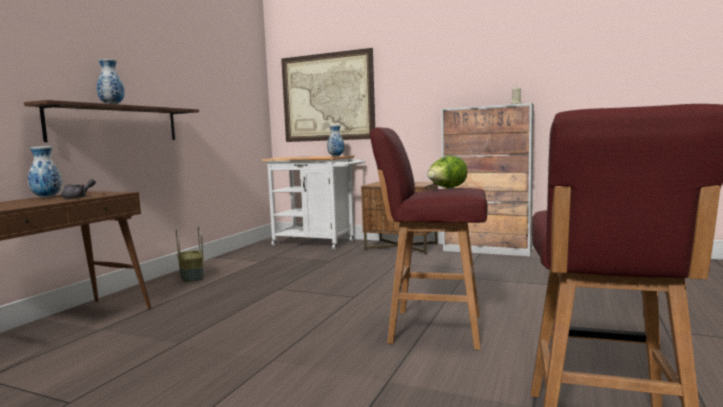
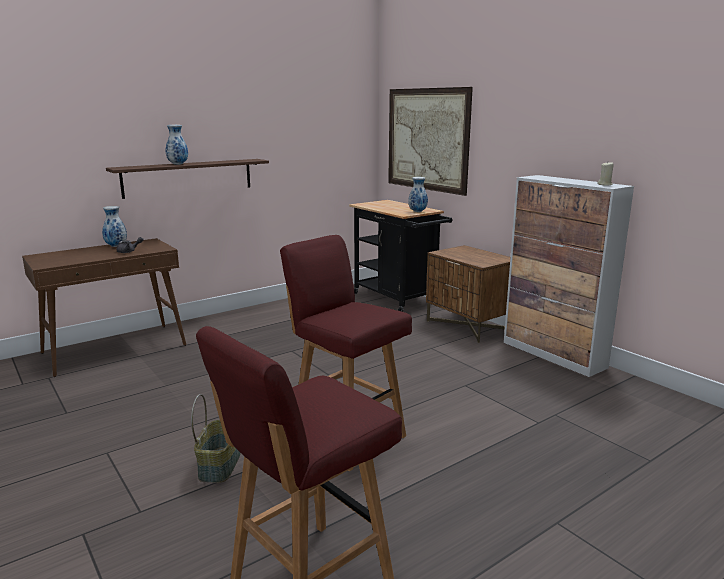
camera: 30 degrees right, 10 degrees up
(191, 276) = (248, 317): basket -> basket (219, 465)
(318, 243) = (397, 300): white cart -> black cart
(446, 188) = (359, 310): lettuce -> none

